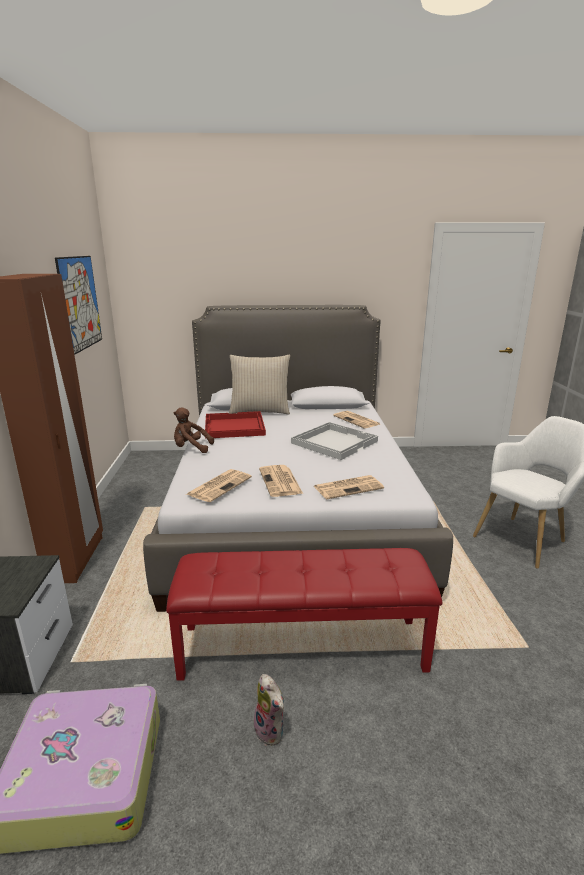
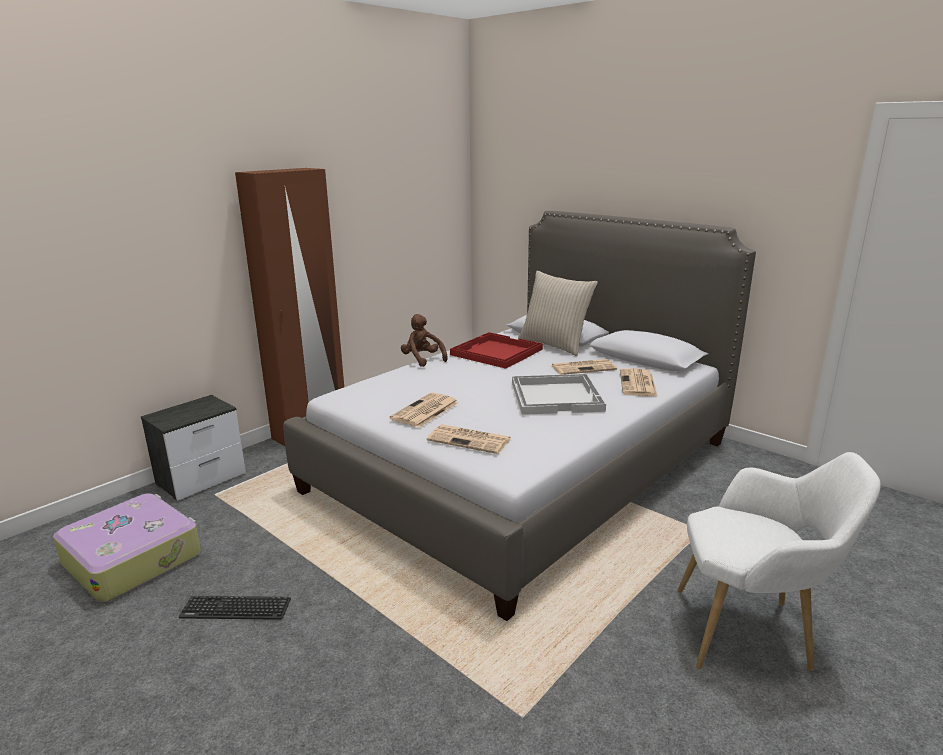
camera: 45 degrees right, 0 degrees up
(80, 303) = (402, 197): picture -> none
(220, 485) = (374, 395): newspaper -> newspaper (584, 367)
(271, 730) = (235, 608): plush toy -> keyboard
(302, 646) = (341, 574): red bench -> none

